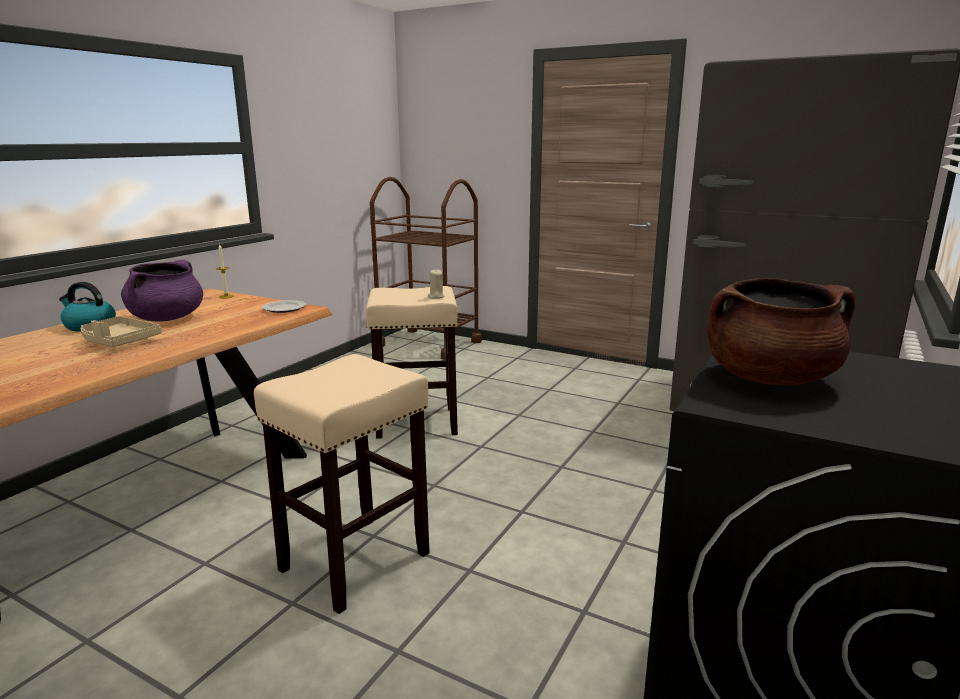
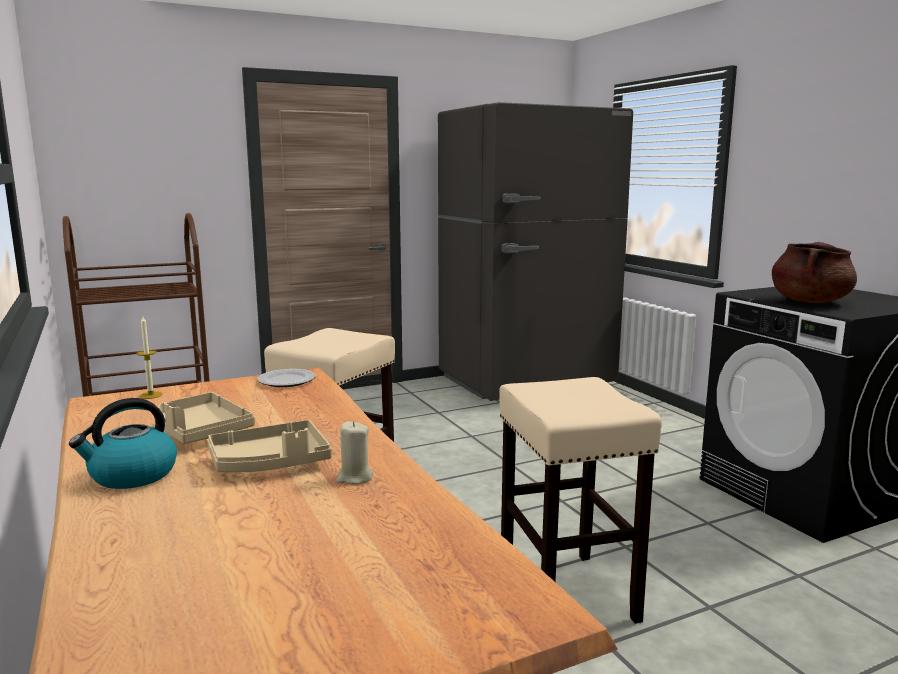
camera: 55 degrees left, 5 degrees down
(167, 318) = (201, 431): purple cooking pot -> beige tray
(436, 296) = (363, 336): beige candle -> beige candle (354, 478)

